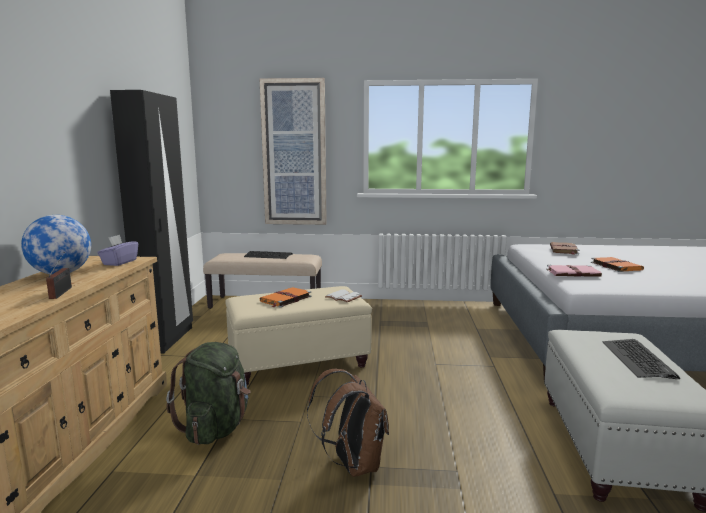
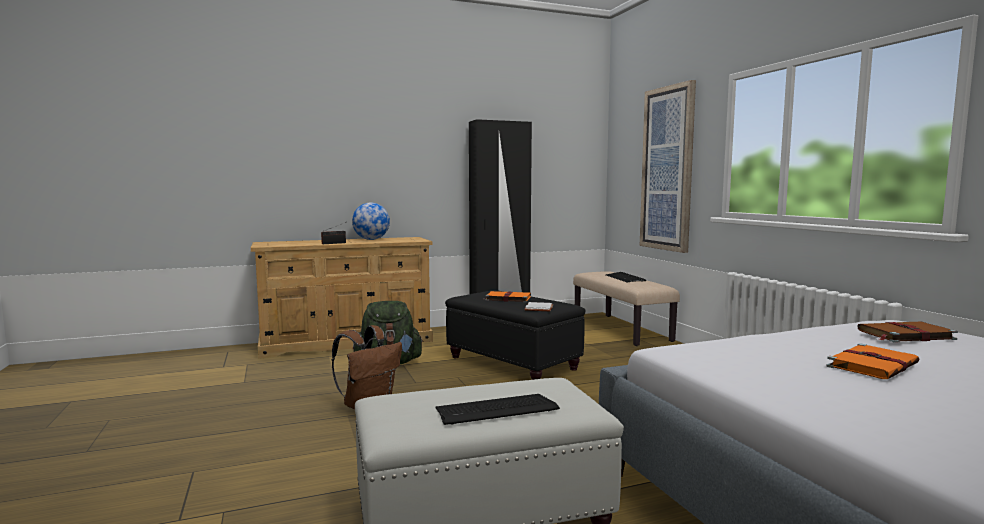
camera: 65 degrees right, 5 degrees down
(119, 262) = (407, 240): purple tissue box -> none
(299, 362) = (513, 363): beige ottoman -> black ottoman
(573, 273) = (741, 344): pink book -> none

